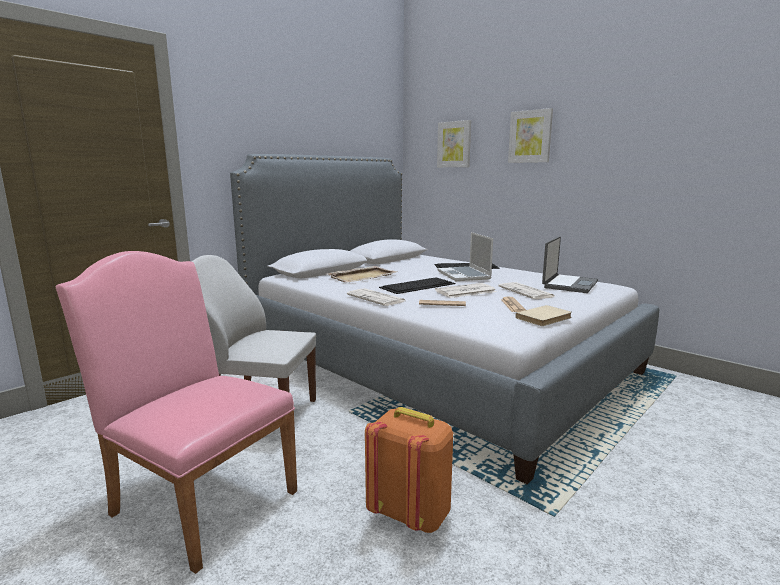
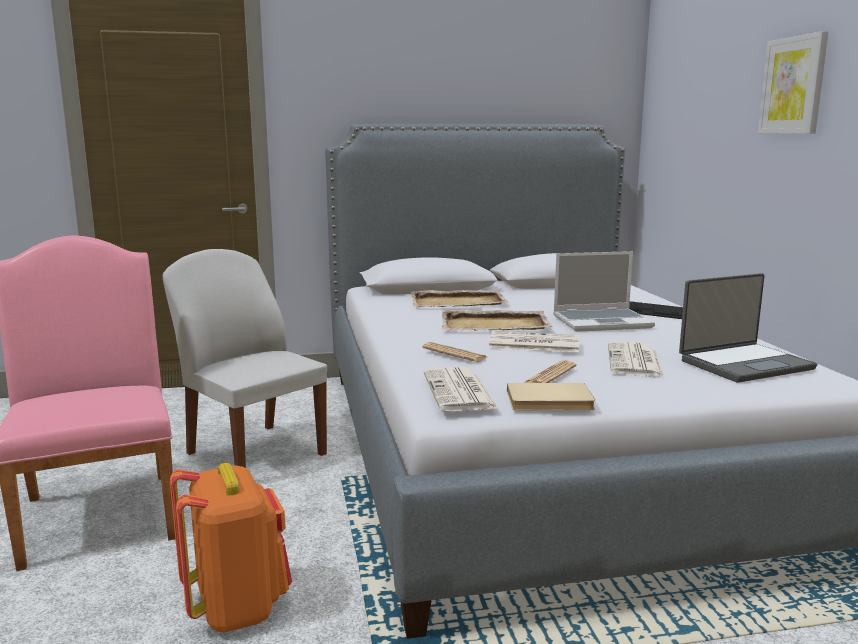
camera: 35 degrees right, 0 degrees up
(377, 298) = (403, 332): newspaper -> newspaper (460, 391)
(418, 285) = (495, 325): keyboard -> beige tray
(454, 144) = (698, 101): picture -> none
(464, 275) = (602, 322): laptop -> laptop turned 120 degrees counterclockwise

